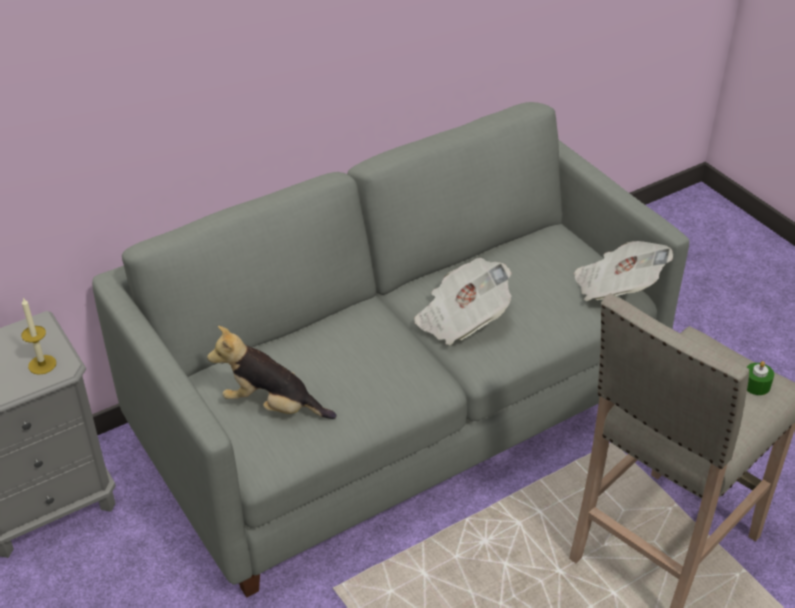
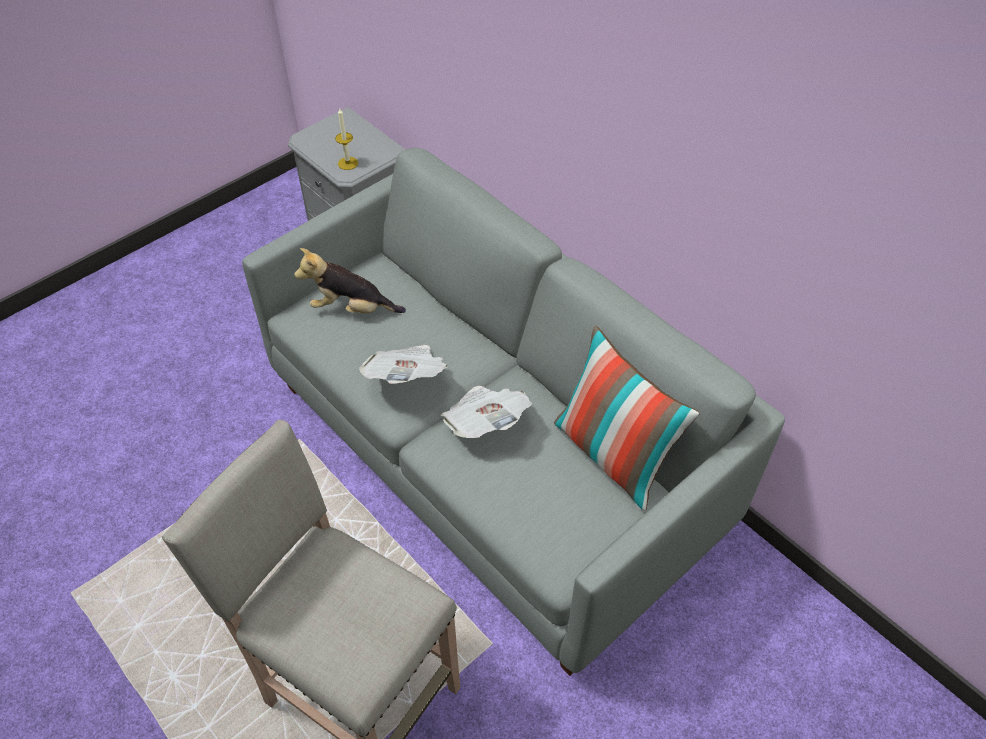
camera: 80 degrees right, 10 degrees up
(272, 406) = (352, 308): plush toy -> plush toy turned 90 degrees counterclockwise
(514, 245) = (613, 455): none -> pillow
(617, 287) = (560, 554): newspaper -> newspaper (407, 377)
(756, 385) = (354, 661): green candle -> none

